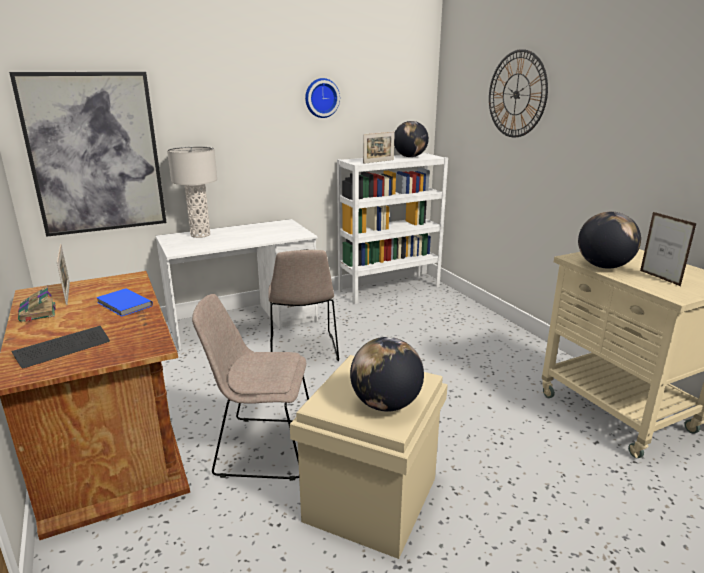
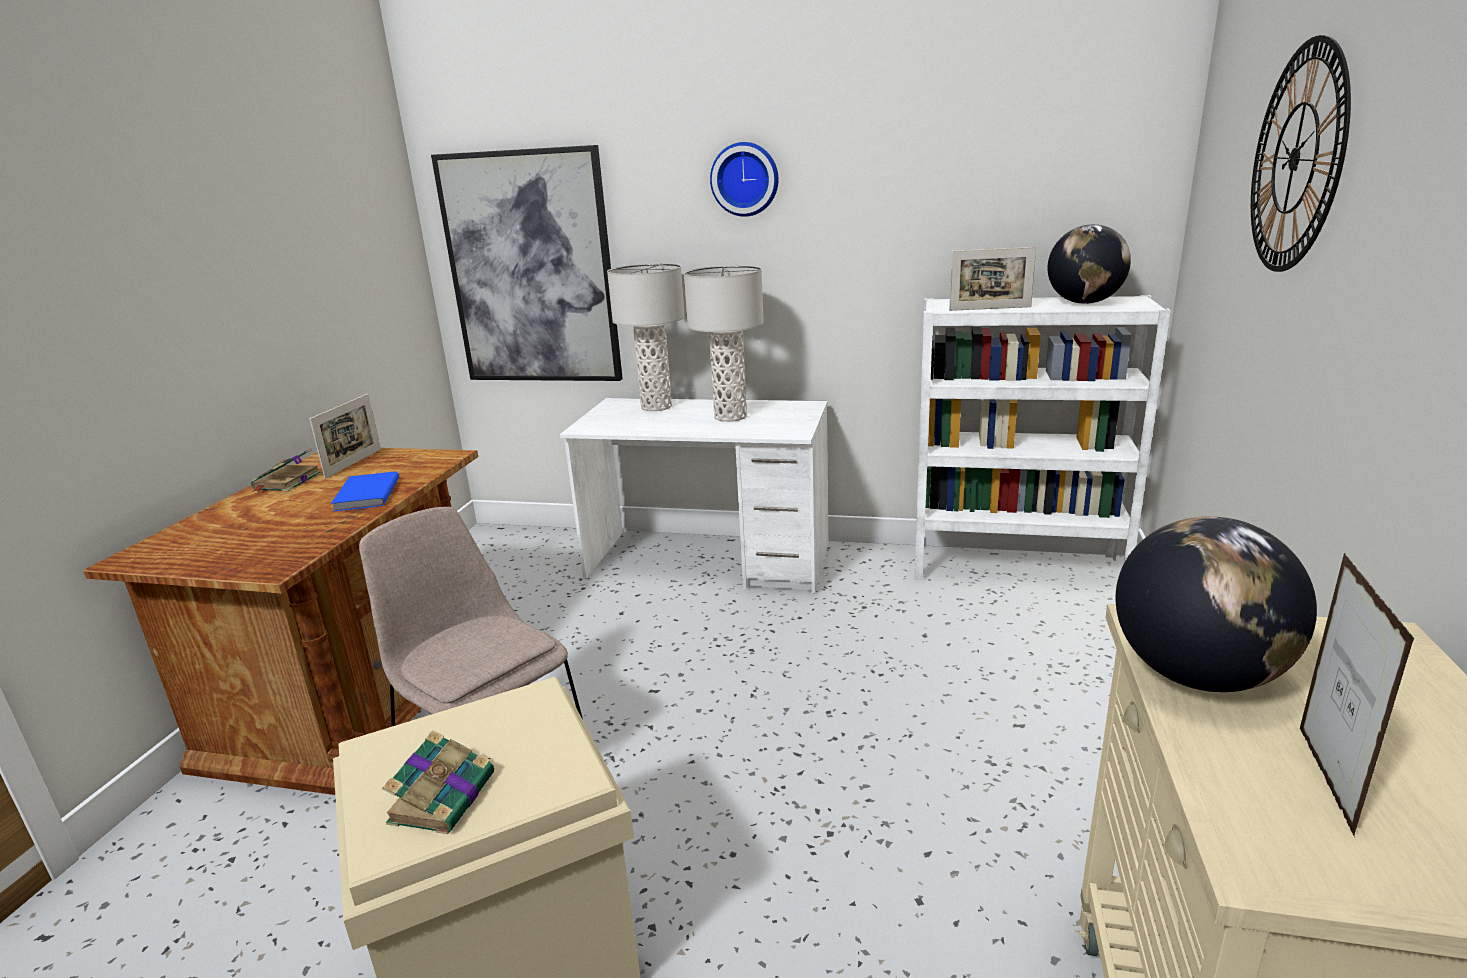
camera: 40 degrees right, 0 degrees up
(63, 348) = (215, 538): keyboard -> none
(255, 233) = (731, 416): none -> white table lamp
(303, 351) = (731, 639): beige chair -> none
(321, 98) = (898, 179): wall clock -> wall clock (745, 179)
(385, 404) = (444, 796): globe -> book

